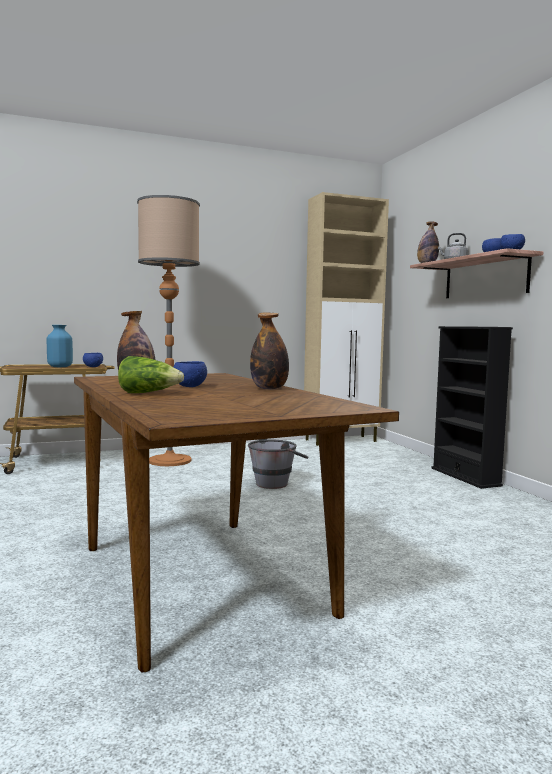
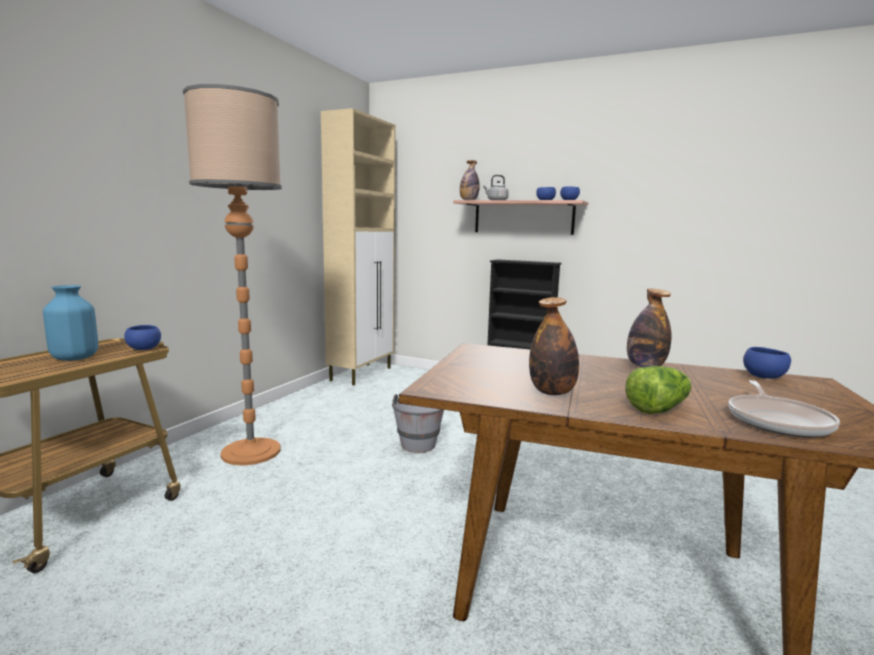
camera: 45 degrees left, 5 degrees up
(179, 405) = (777, 421): none -> frying pan
(189, 386) = (599, 381): blue bowl -> blue bowl (763, 377)

